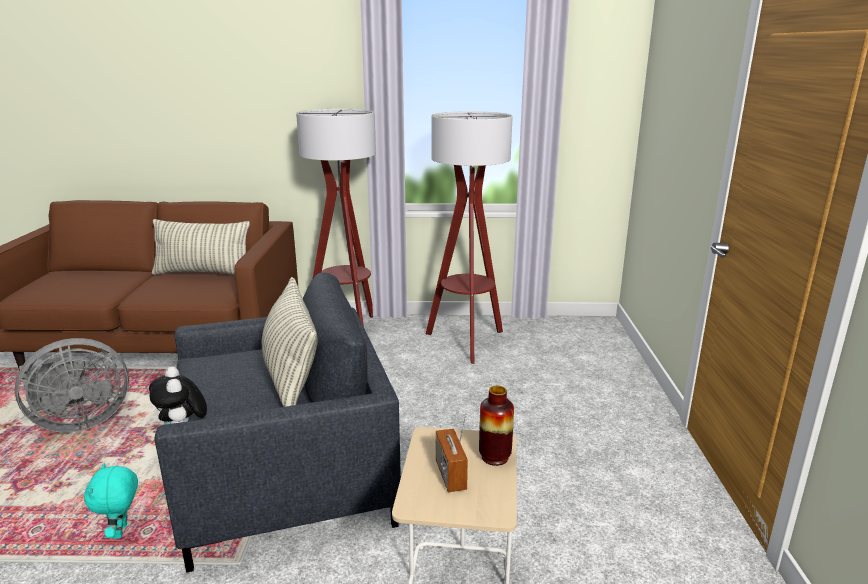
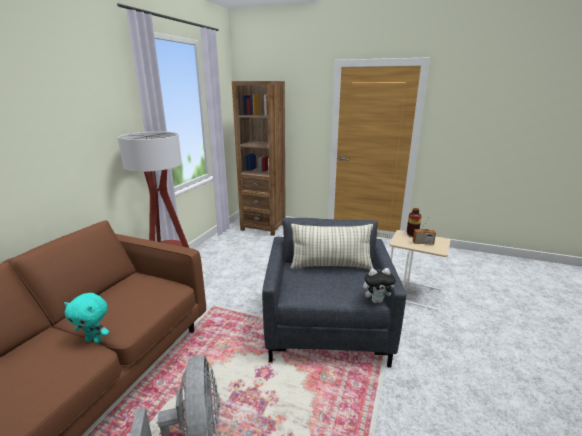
camera: 70 degrees left, 0 degrees up
(122, 532) = (352, 397): turquoise plush toy -> turquoise plush toy (95, 340)
(203, 273) = (104, 295): pillow -> none
(467, 342) = (228, 253): floor lamp -> none
(596, 346) = (263, 227): none -> brown bookcase

